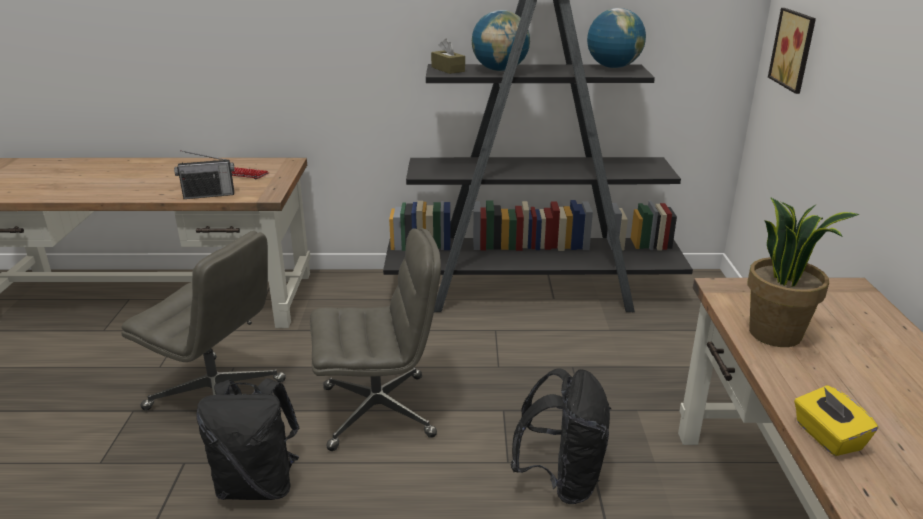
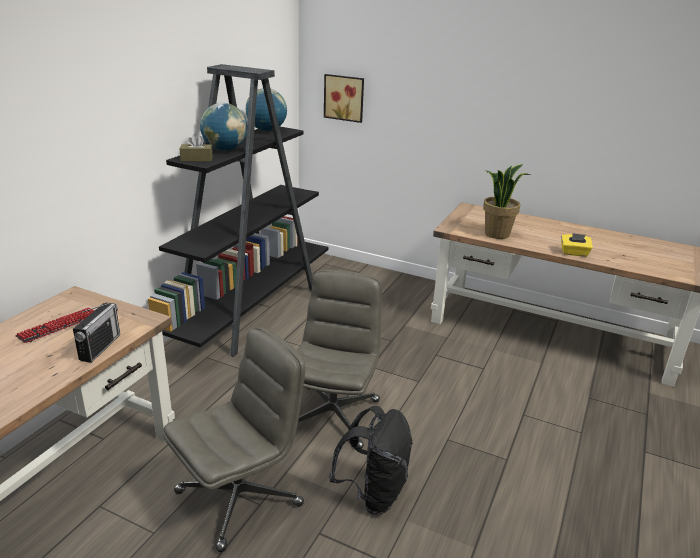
camera: 65 degrees left, 0 degrees up
(561, 479) = (443, 369): black backpack -> none

